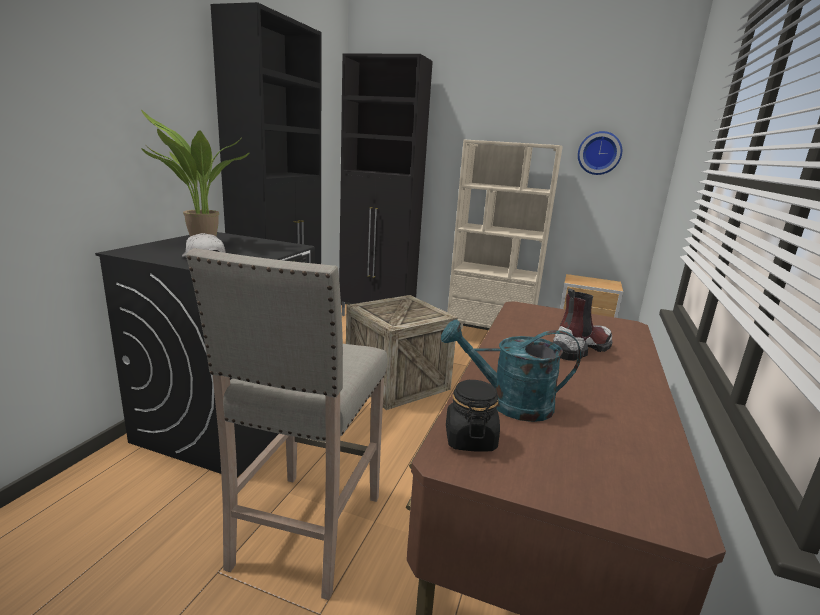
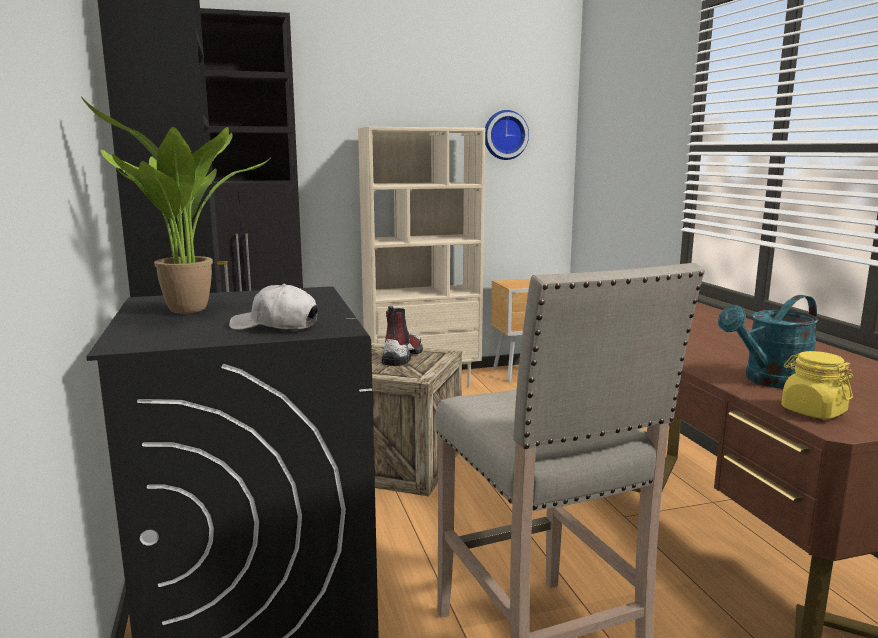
camera: 35 degrees left, 5 degrees down
(470, 439) = (812, 411): black jar -> yellow jar
(580, 349) = (705, 330): boot -> boot (402, 356)

